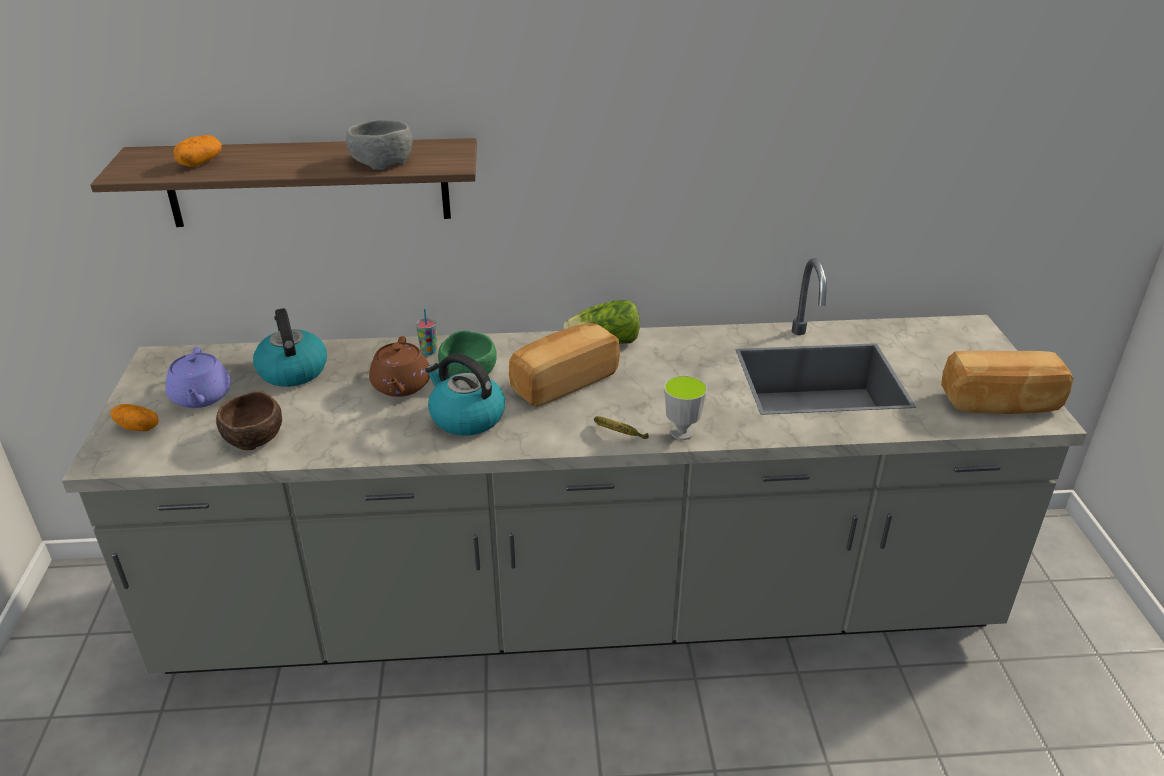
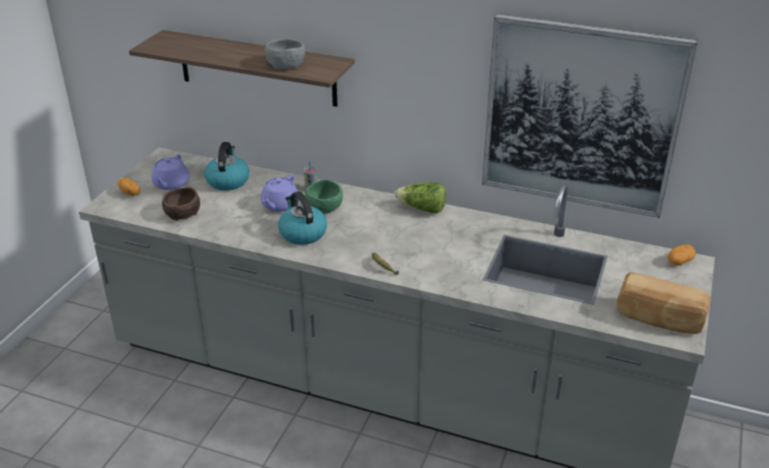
camera: 25 degrees right, 0 degrees up
(200, 163) = (191, 47): potato -> potato (679, 261)
(401, 386) = (280, 205): brown teapot -> purple teapot
(563, 382) = (375, 227): bread -> none
(682, 433) = (422, 277): cup -> none
(816, 163) = (581, 116): none -> picture

